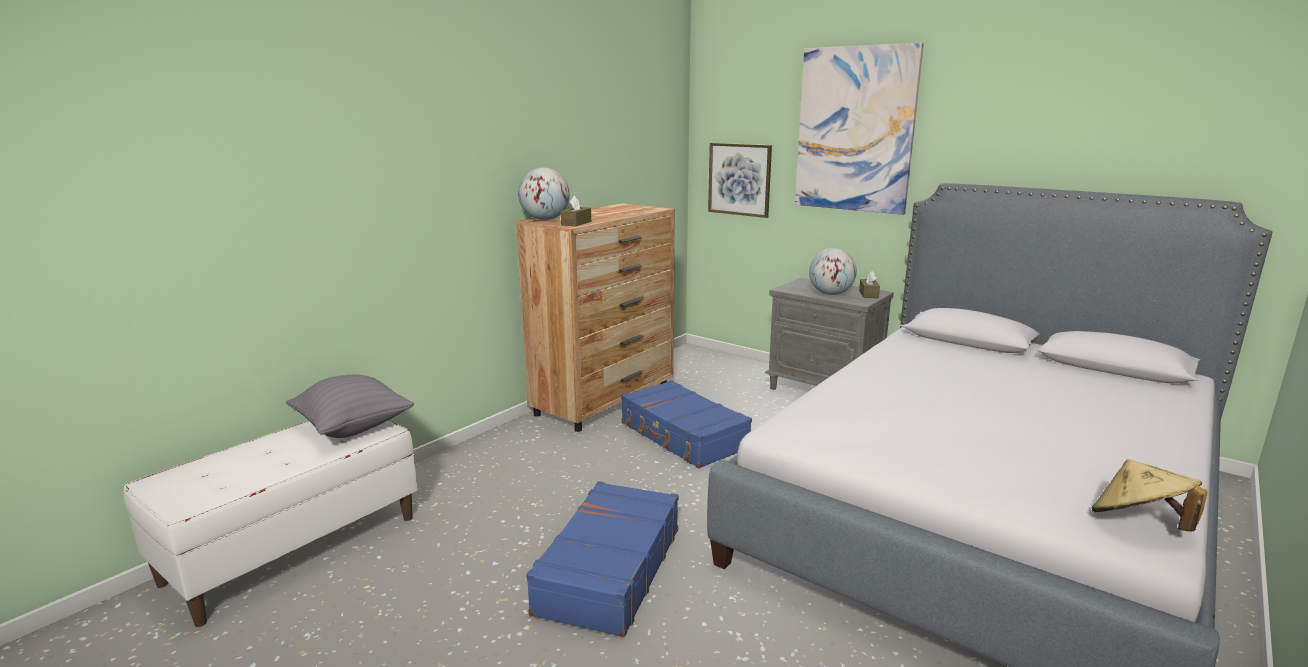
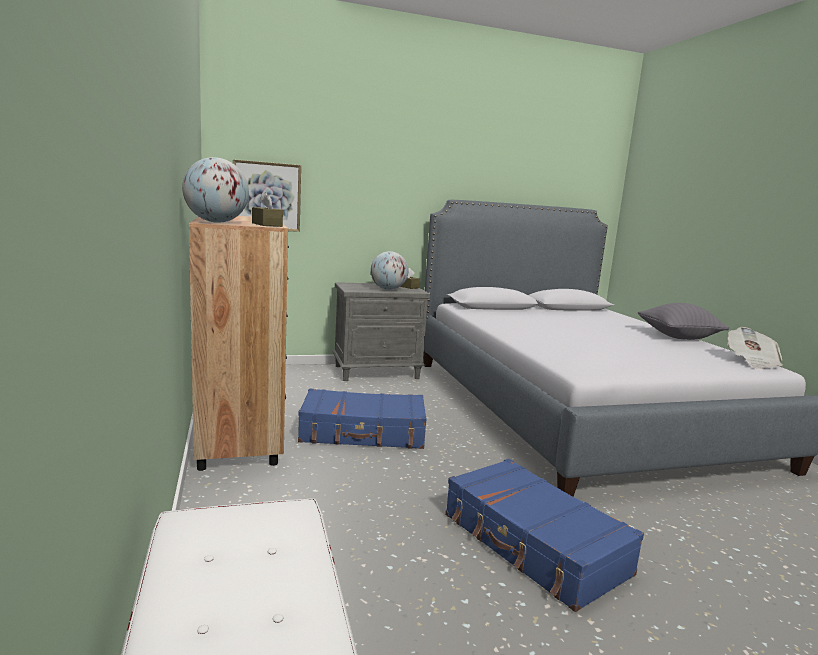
camera: 55 degrees left, 5 degrees down
(353, 428) = (247, 531): grey pillow -> grey pillow (678, 337)
(855, 130) = (377, 156): picture -> none
(1139, 523) = (751, 362): beige hat -> newspaper

